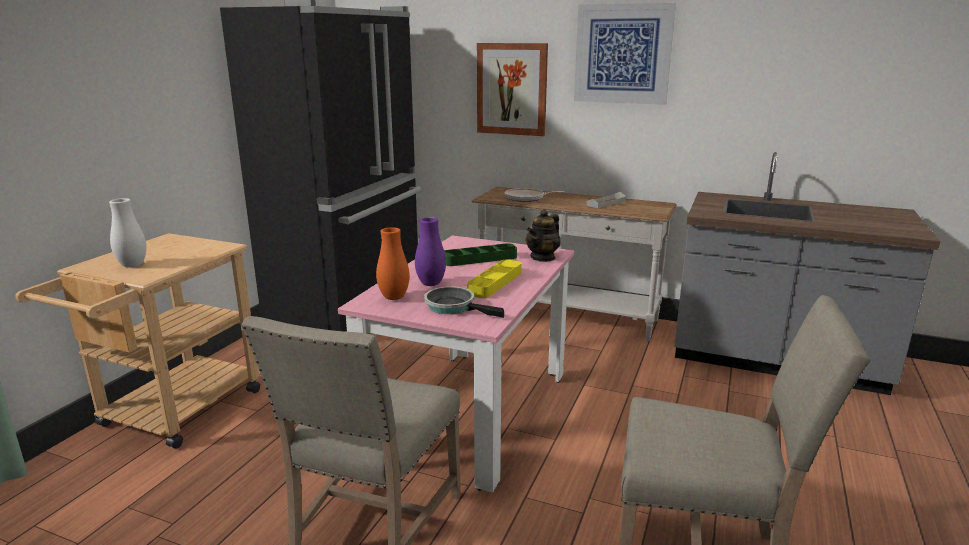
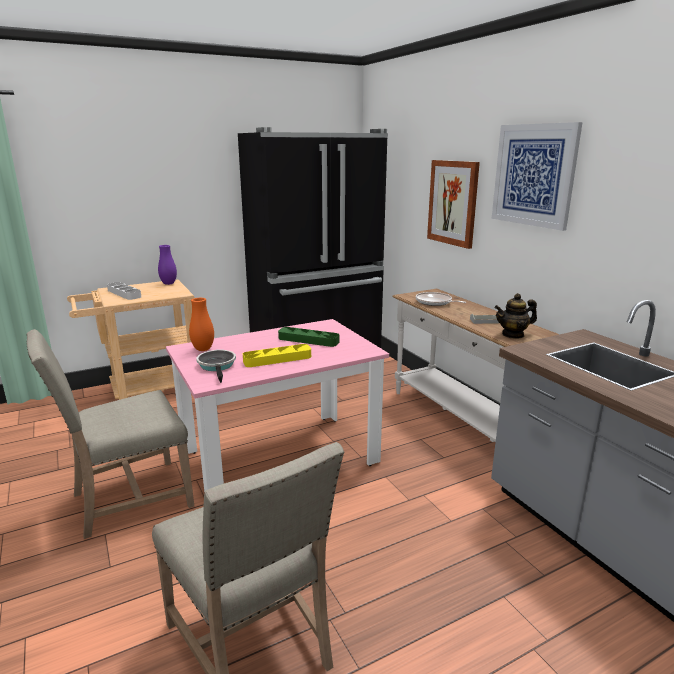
camera: 40 degrees right, 0 degrees up
(133, 265) = (124, 293): white vase -> grey tray
(431, 284) = (241, 347): purple vase -> purple vase (168, 283)
(543, 257) = (352, 351): teapot -> teapot (513, 334)

